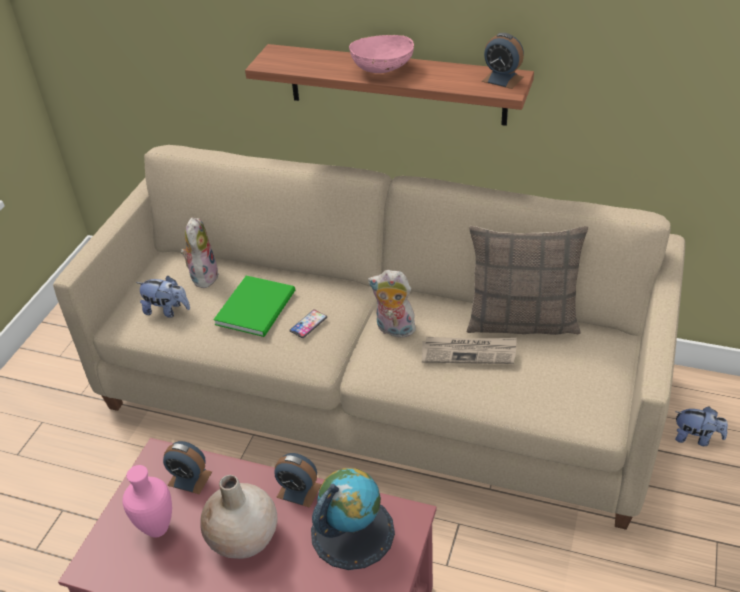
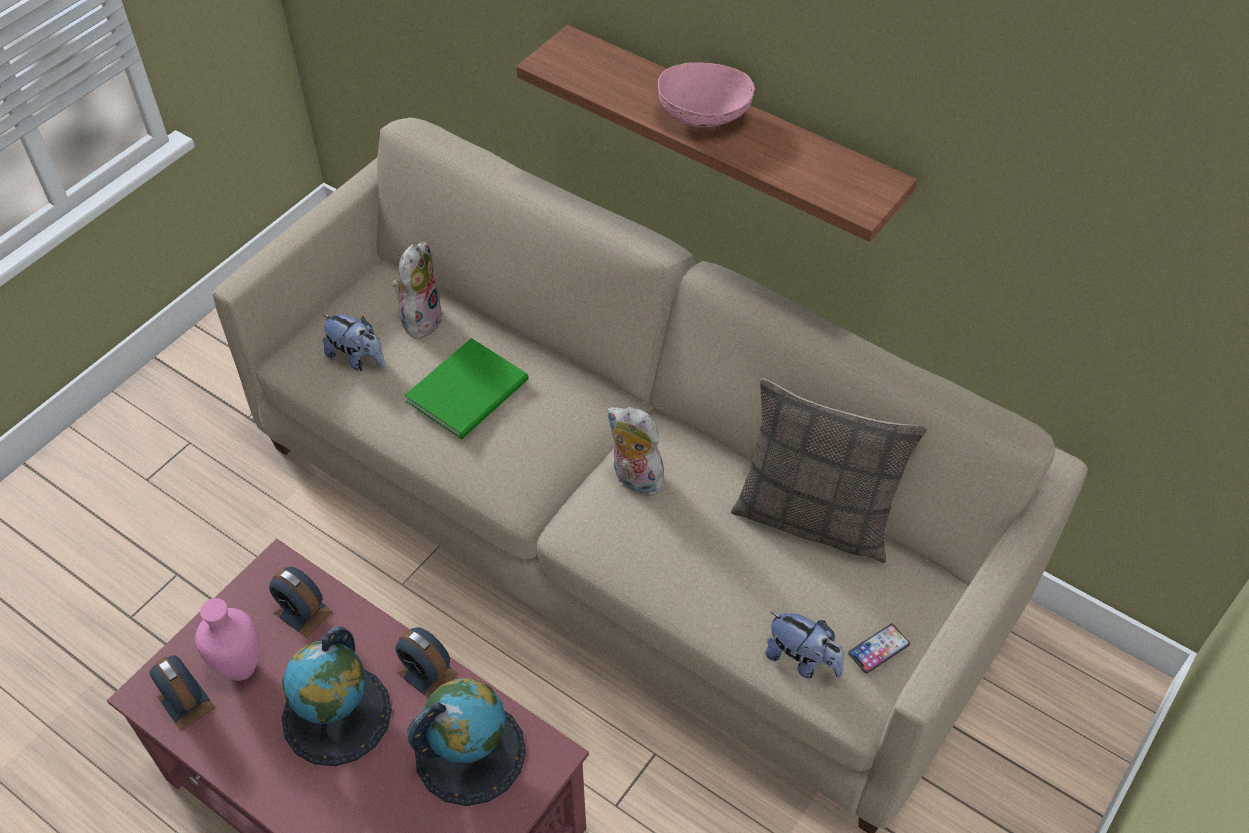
camera: 15 degrees right, 10 degrees up
(243, 537) = (337, 715): beige vase -> globe
(308, 324) = (525, 437): phone -> phone (879, 649)
(469, 352) = (718, 545): newspaper -> none
(502, 79) = (863, 183): alarm clock -> alarm clock (186, 702)
(696, 438) = (1033, 736): plush toy -> plush toy (802, 660)

